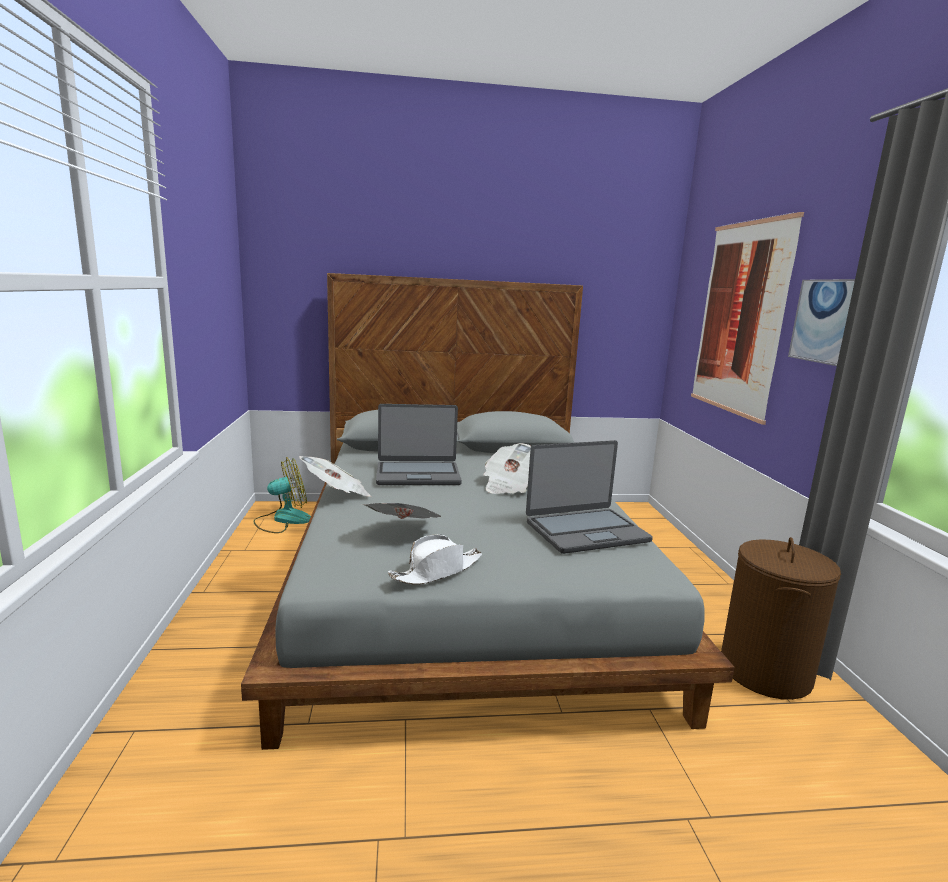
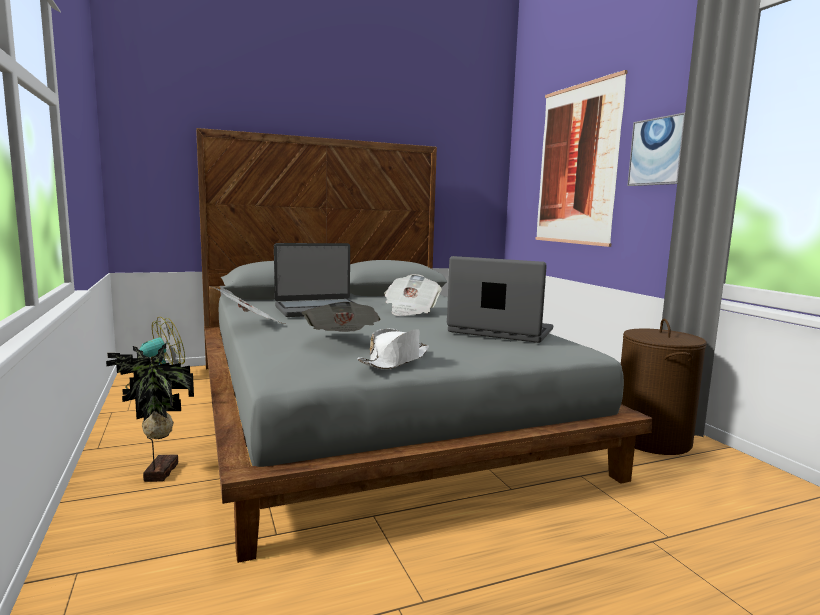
camera: 15 degrees left, 5 degrees down
(239, 629) = (158, 472): none -> potted plant
(586, 531) = (500, 331): laptop -> laptop turned 120 degrees counterclockwise

